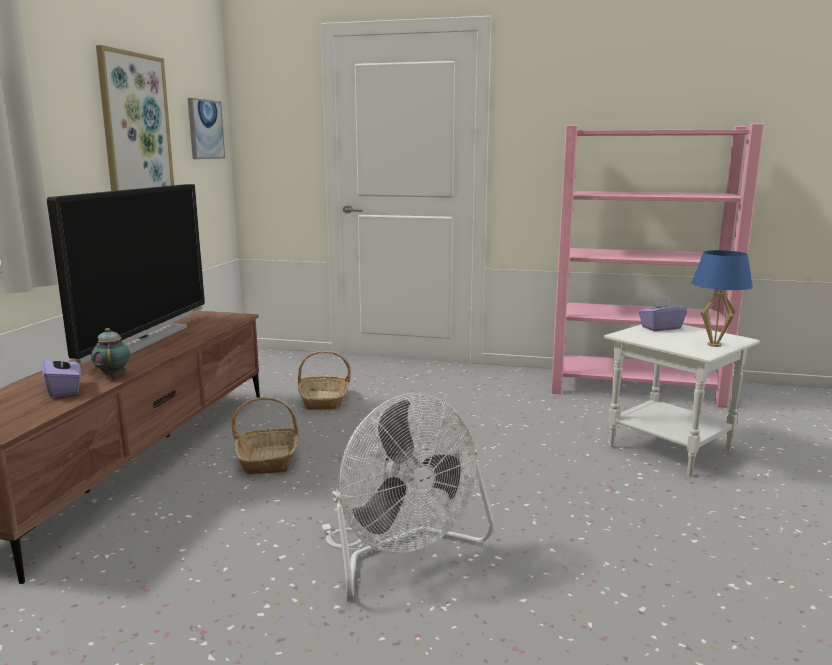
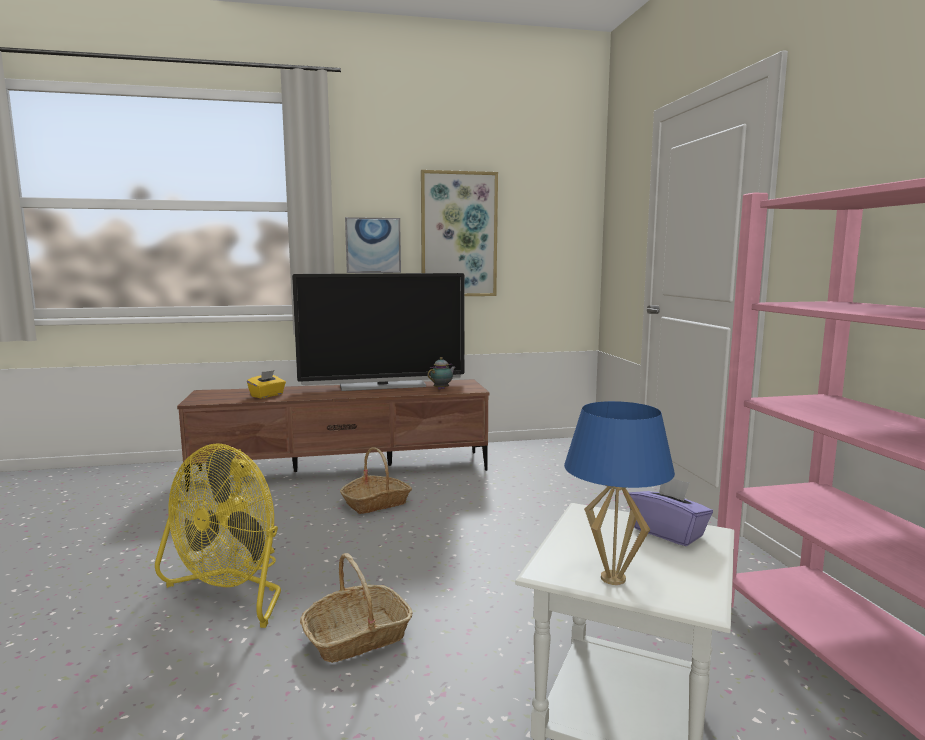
camera: 65 degrees right, 5 degrees down
(64, 390) = (267, 395): purple tissue box -> yellow tissue box
(113, 376) = (300, 397): teapot -> teapot (442, 389)
(205, 129) = (558, 228): picture -> picture (373, 245)
(324, 400) = (514, 491): basket -> basket (357, 637)
(396, 557) = (234, 590): white fan -> yellow fan

